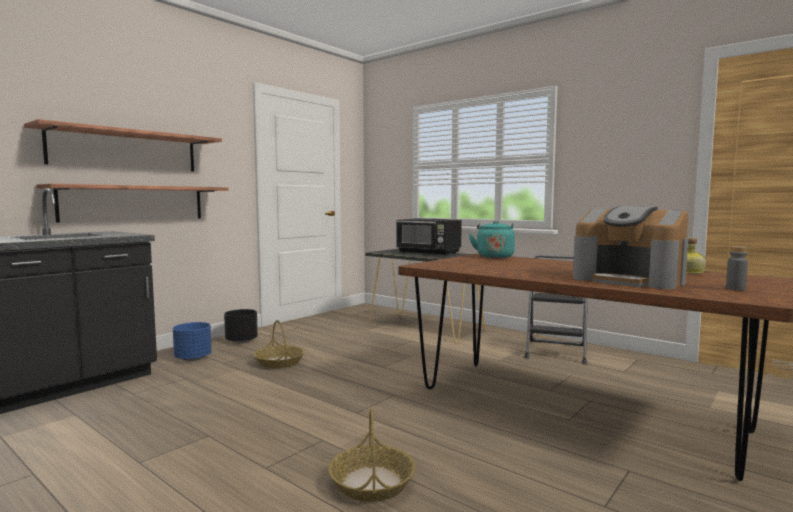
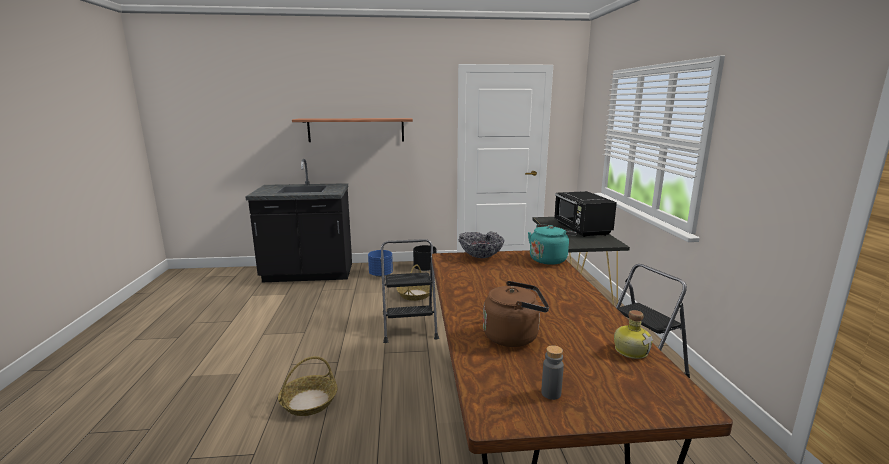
camera: 45 degrees right, 10 degrees up
(134, 203) = (361, 165): shelf -> none
(330, 384) = (409, 325): none -> black step ladder
(444, 261) = (481, 256): none -> bowl
(629, 280) = (514, 336): coffee machine -> brown kettle

